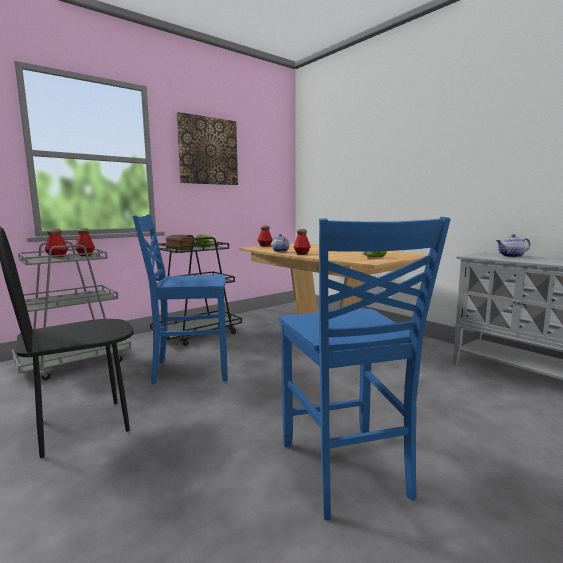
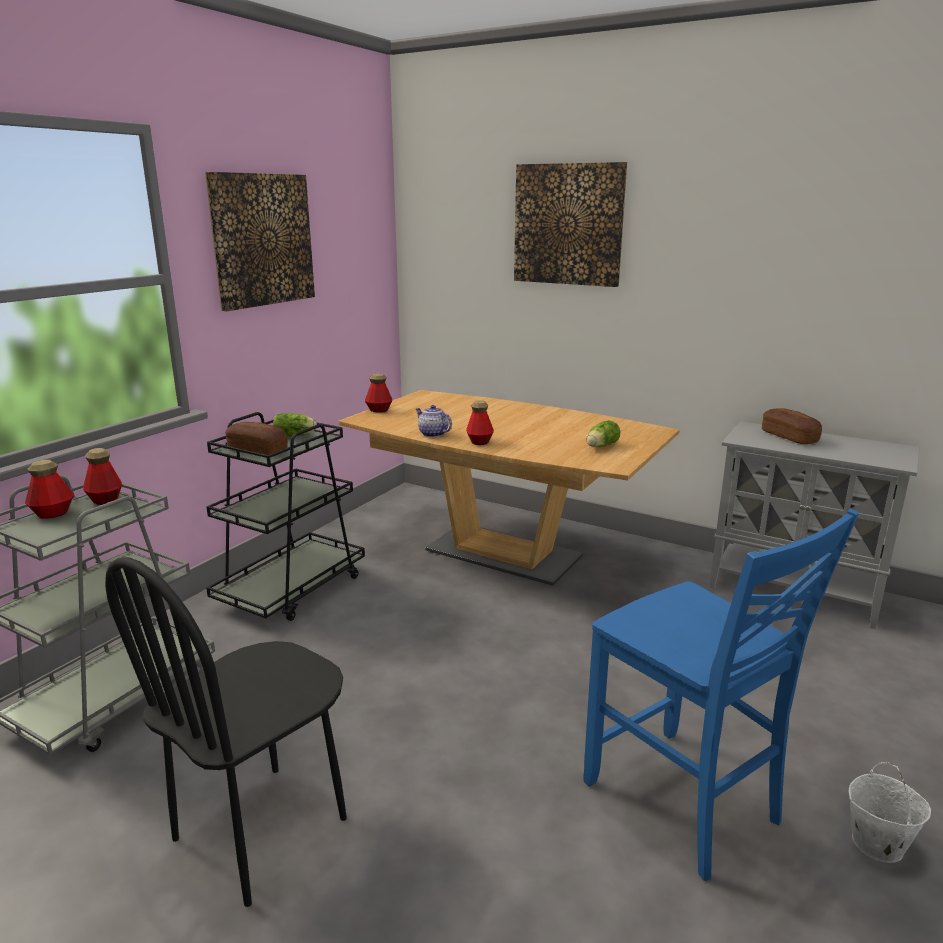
camera: 20 degrees left, 10 degrees up
(190, 370) = (343, 673): blue chair -> none
(378, 140) = (568, 224): none -> picture
(495, 534) = (876, 843): none -> white bucket
(511, 256) = (789, 437): teapot -> bread

